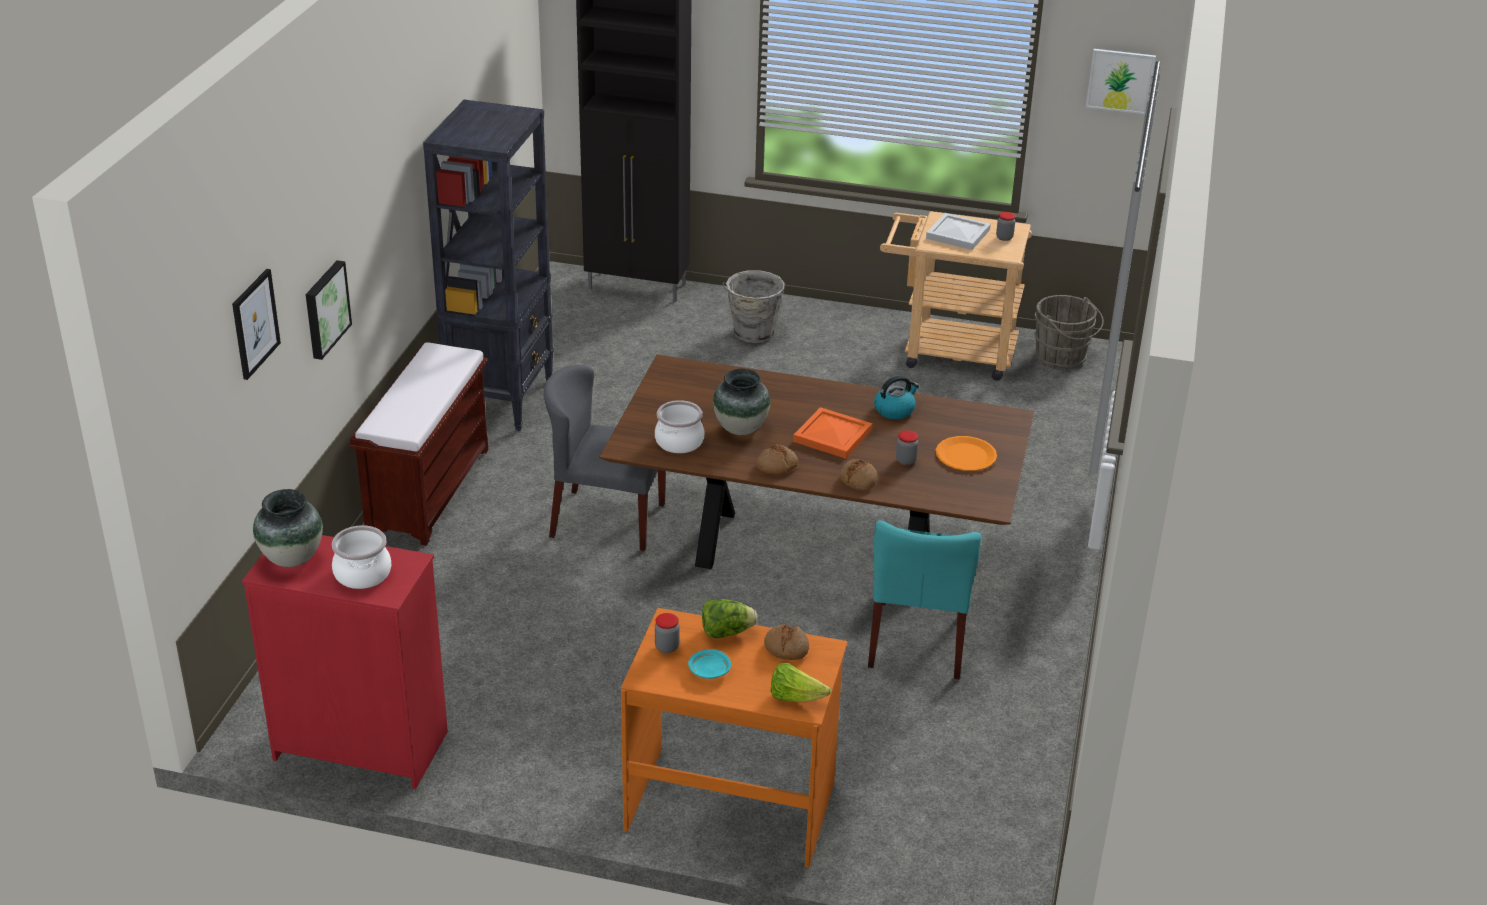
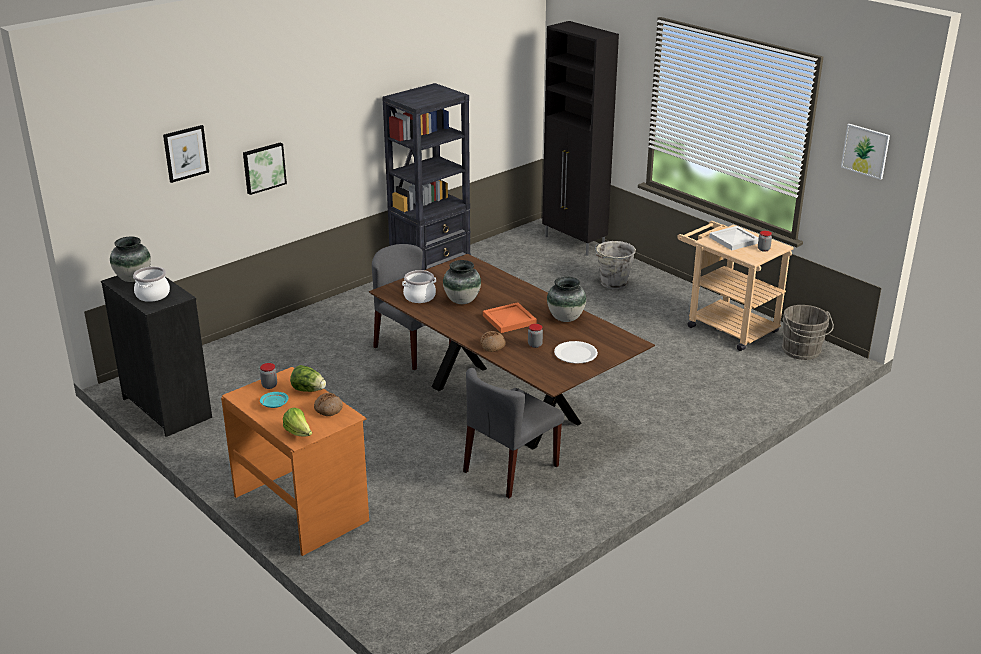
camera: 35 degrees right, 5 degrees down
(361, 745) = (167, 408): red dresser -> black dresser
(429, 489) = (342, 306): brown bench -> none
(777, 466) = (456, 324): bread -> none
(894, 410) = (565, 318): kettle -> vase
(918, 640) = (510, 469): turquoise chair -> grey chair
(965, 455) = (575, 354): orange plate -> white plate

